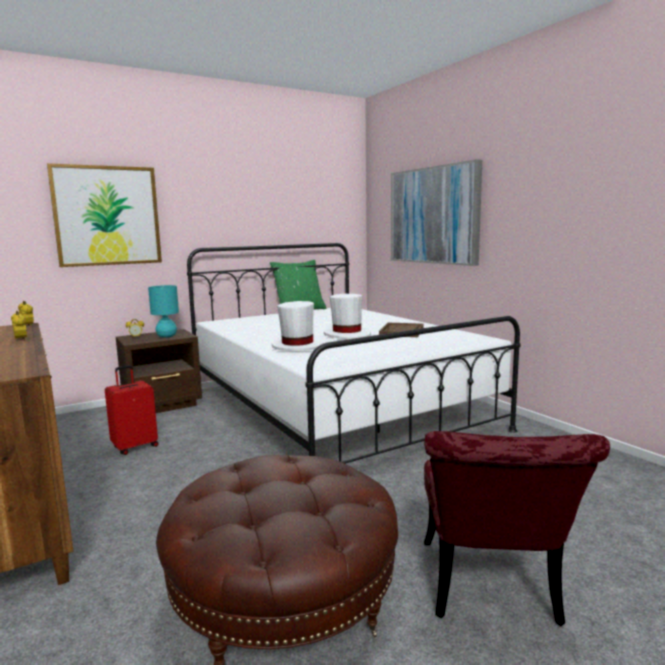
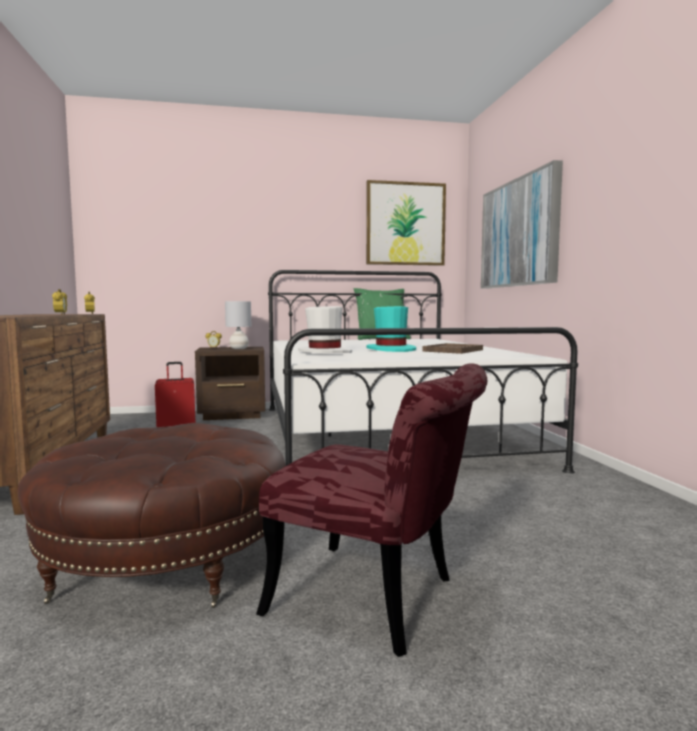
camera: 20 degrees right, 5 degrees down
(107, 216) = (201, 238): picture -> picture (405, 224)
(166, 336) = (238, 348): turquoise table lamp -> grey table lamp
(347, 335) = (391, 349): white hat -> turquoise hat
(491, 592) = (380, 600): red chair -> red chair turned 90 degrees counterclockwise

